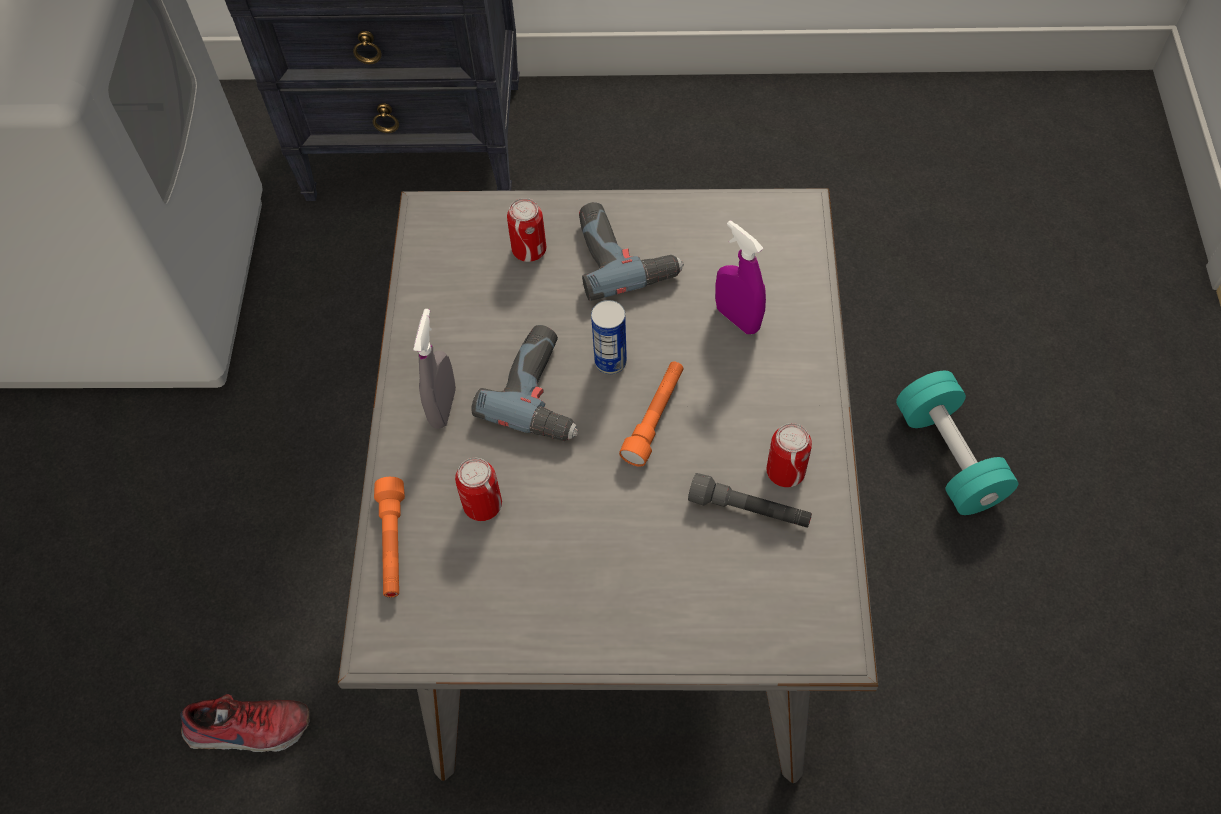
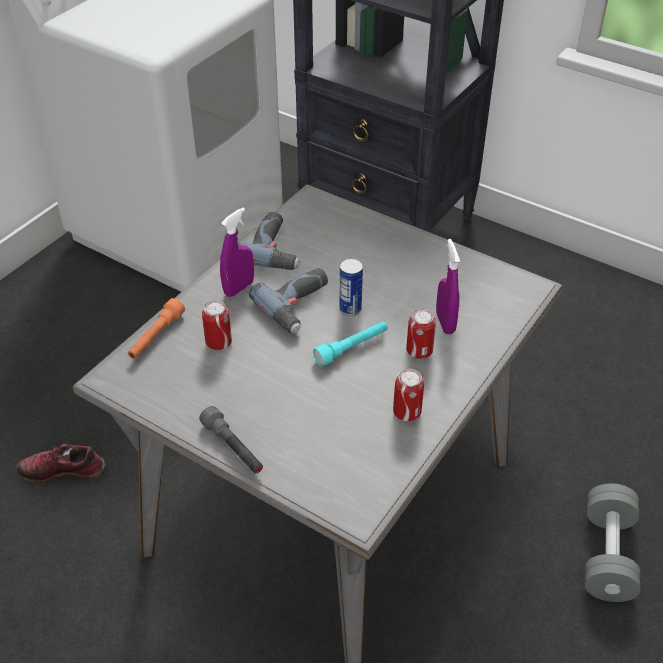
camera: 30 degrees right, 15 degrees down
(249, 730) = (63, 469): shoe -> shoe turned 150 degrees clockwise
(443, 407) = (239, 288): grey spray bottle -> purple spray bottle
(529, 250) = (351, 238): can -> can (419, 351)
(623, 254) = (404, 262): power drill -> power drill (276, 249)
(655, 418) = (351, 348): orange flashlight -> turquoise flashlight
(749, 510) = (367, 420): grey flashlight -> grey flashlight (233, 448)
(949, 457) = (607, 555): turquoise dumbbell -> grey dumbbell

